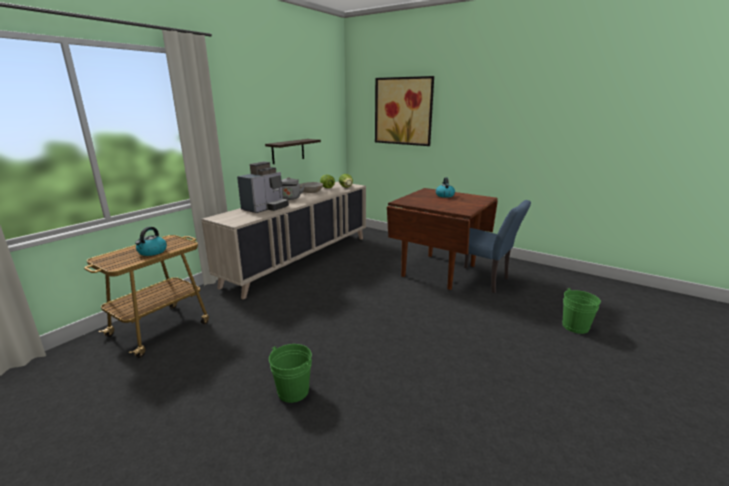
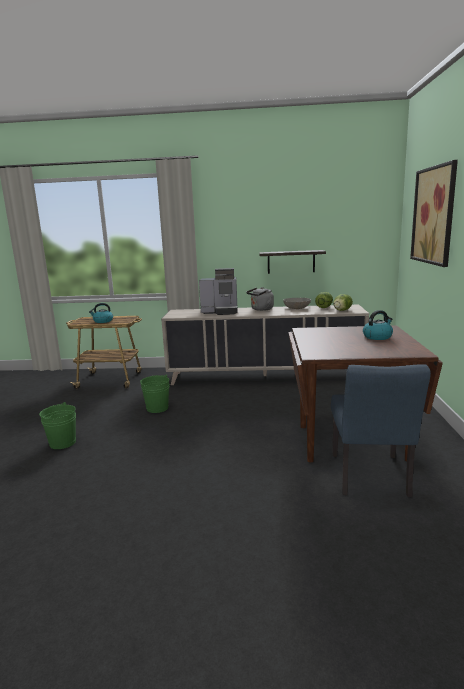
camera: 60 degrees right, 5 degrees down
(575, 326) = (325, 591): green bucket -> green bucket (157, 408)

